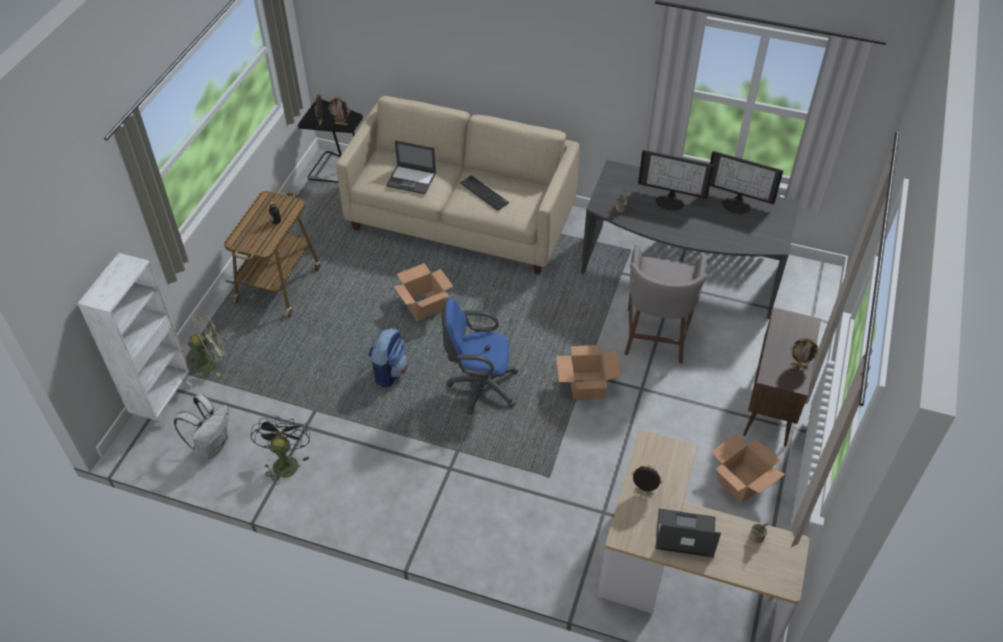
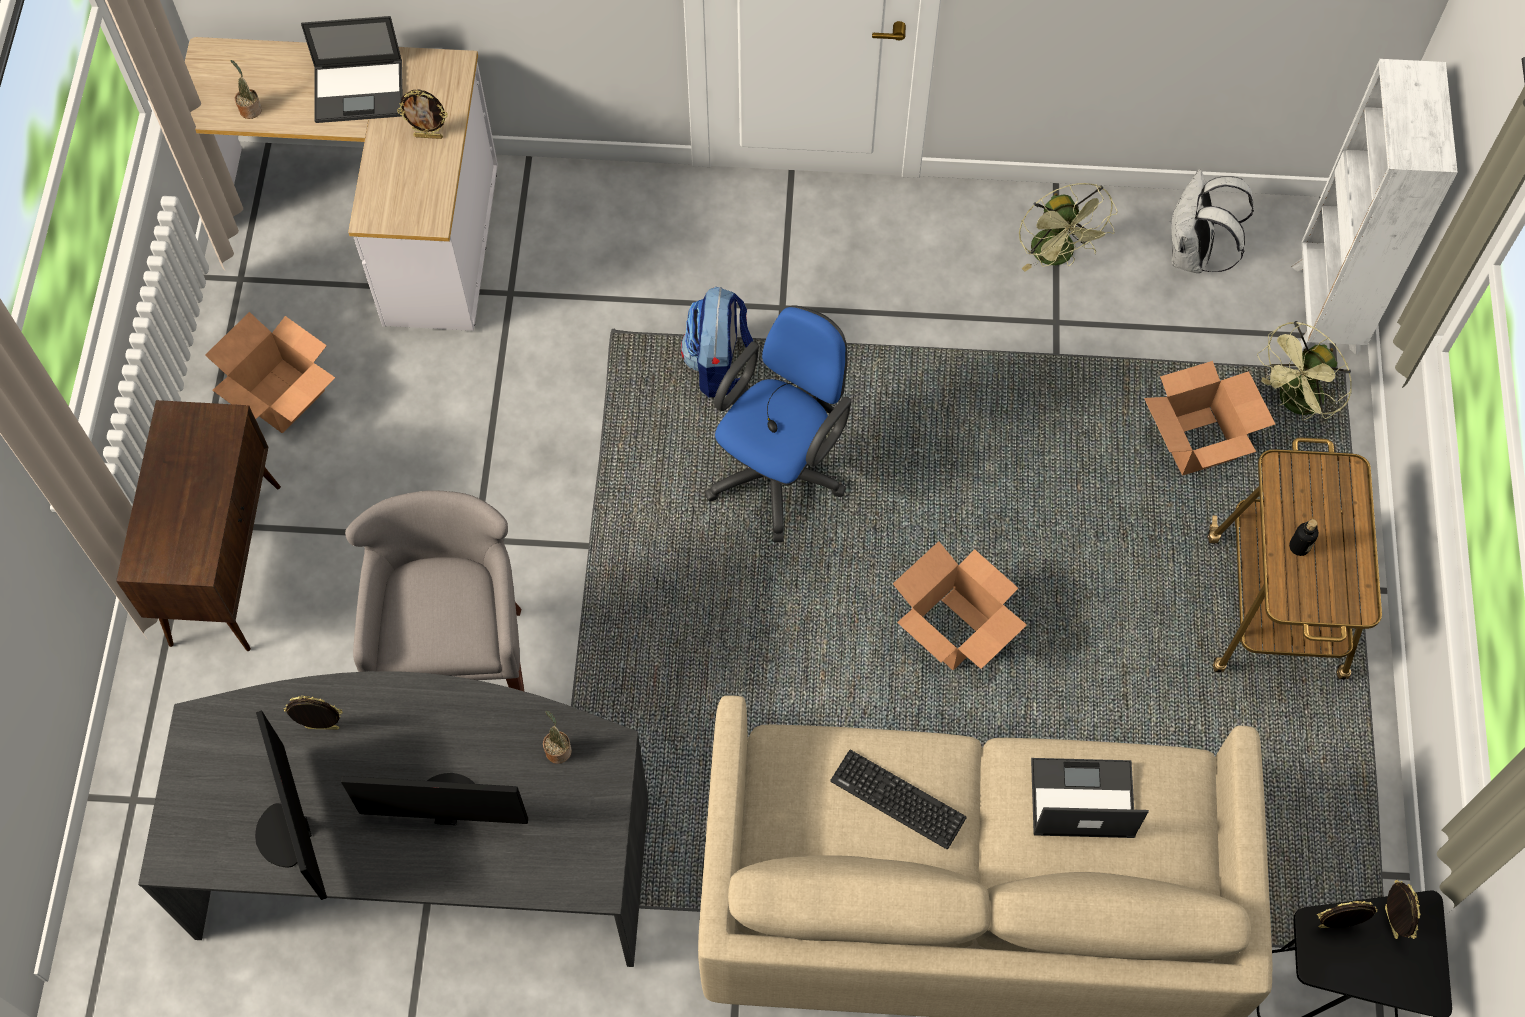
camera: 165 degrees right, 15 degrees up
(285, 461) = (1058, 256): black fan -> green fan
(389, 371) = (959, 462): backpack -> backpack (719, 366)
(479, 386) = (781, 471): blue office chair -> blue office chair turned 45 degrees counterclockwise
(587, 386) = (581, 519): cardboard box -> cardboard box (1195, 440)
(737, 204) = (289, 834): monitor -> monitor turned 120 degrees counterclockwise
(799, 365) = (167, 460): picture frame -> picture frame (322, 729)

